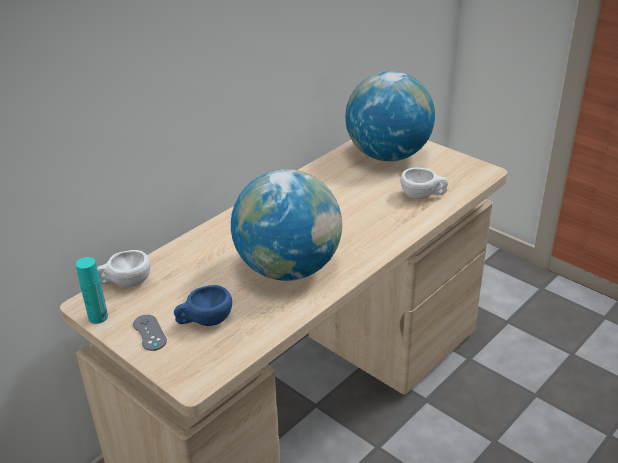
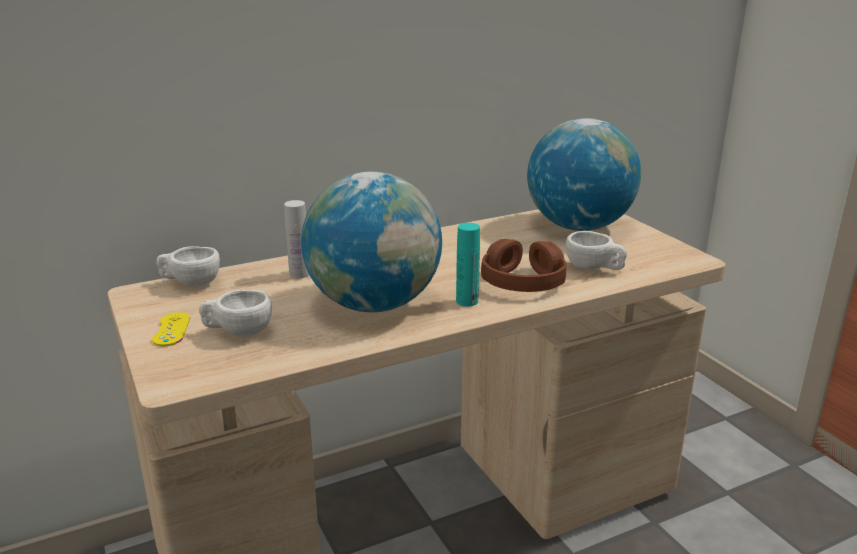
camera: 20 degrees right, 10 degrees down
(98, 317) = (135, 305): turquoise bottle -> turquoise bottle (467, 301)
(149, 333) = (171, 329): grey game controller -> yellow game controller
(204, 321) = (238, 332): blue cup -> white cup
(208, 252) = (299, 274): none -> white bottle
(381, 220) = (523, 281): none -> brown headphones

